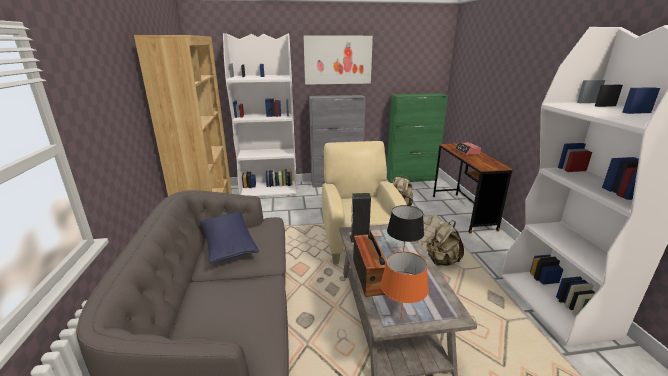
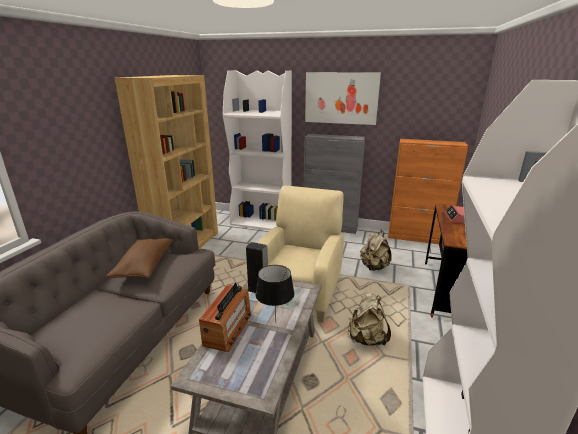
camera: 25 degrees right, 0 degrees up
(228, 245) = (144, 266): blue pillow -> brown pillow
(400, 319) = (208, 378): orange table lamp -> none
(411, 179) = (417, 238): green cabinet -> orange cabinet

